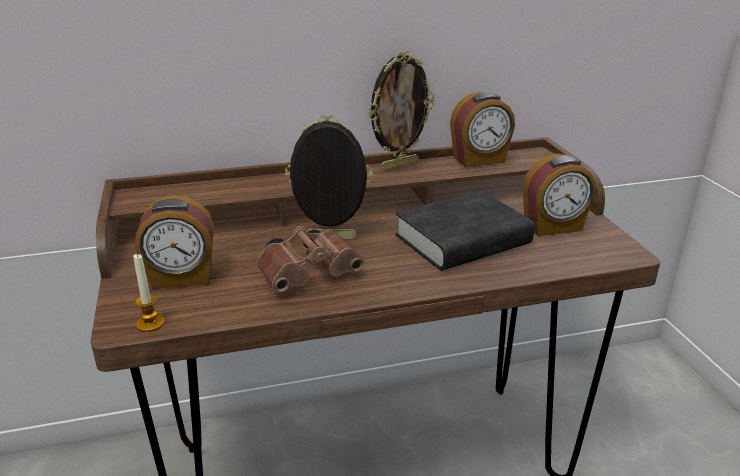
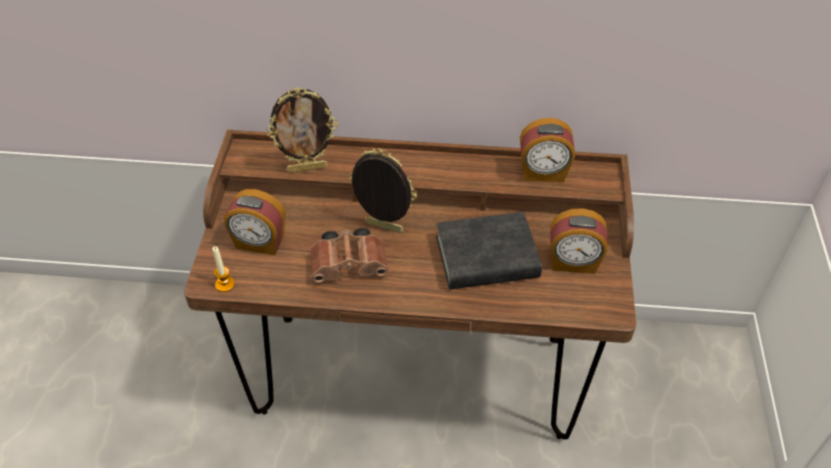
camera: 20 degrees right, 20 degrees up
(399, 165) = (468, 163): picture frame -> picture frame (307, 168)

